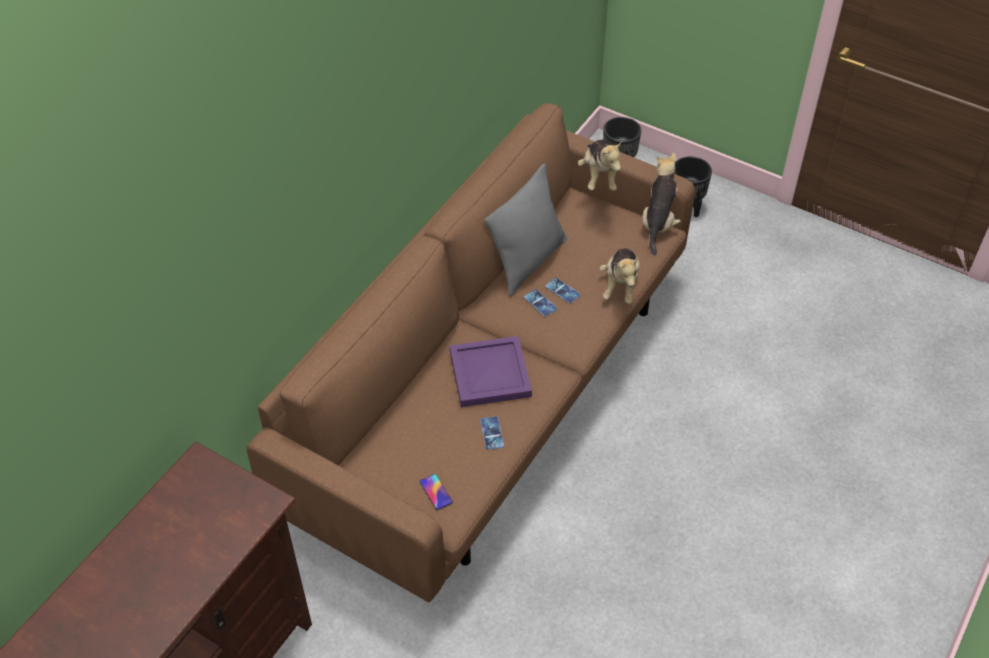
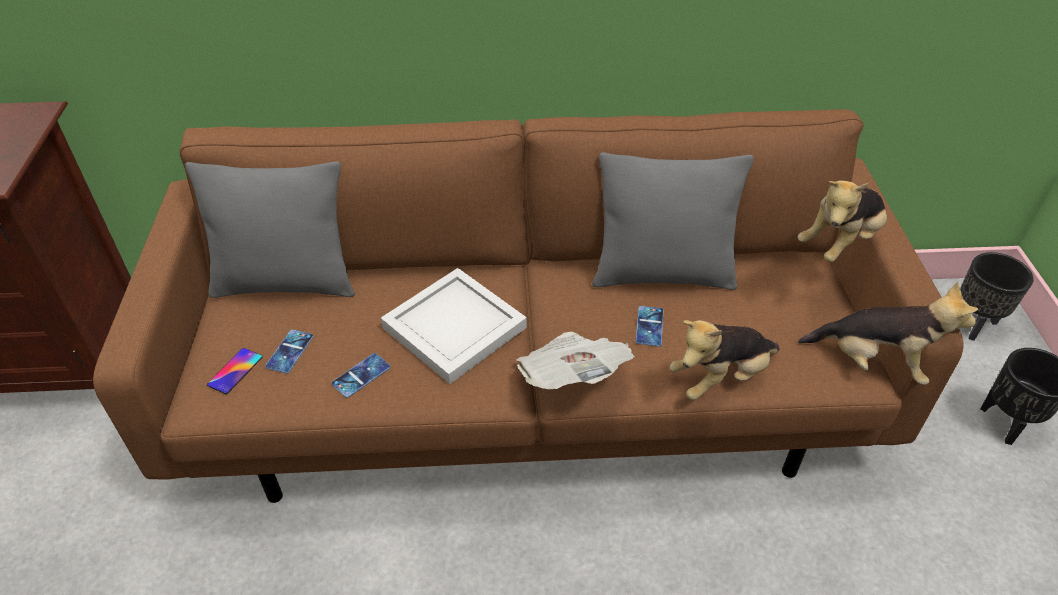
camera: 55 degrees right, 5 degrees down
(373, 439) = (286, 283): none -> grey pillow
(491, 373) = (456, 327): purple tray -> white tray
(540, 303) = (608, 316): phone -> phone (290, 351)
(570, 343) = (571, 378): none -> newspaper
(659, 222) = (875, 362): plush toy -> plush toy turned 45 degrees clockwise

